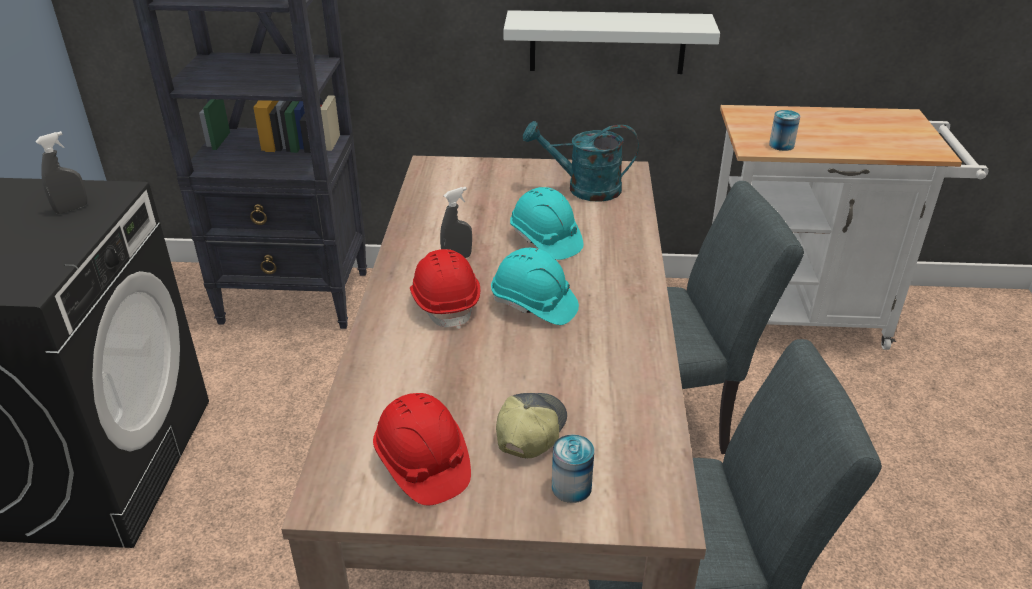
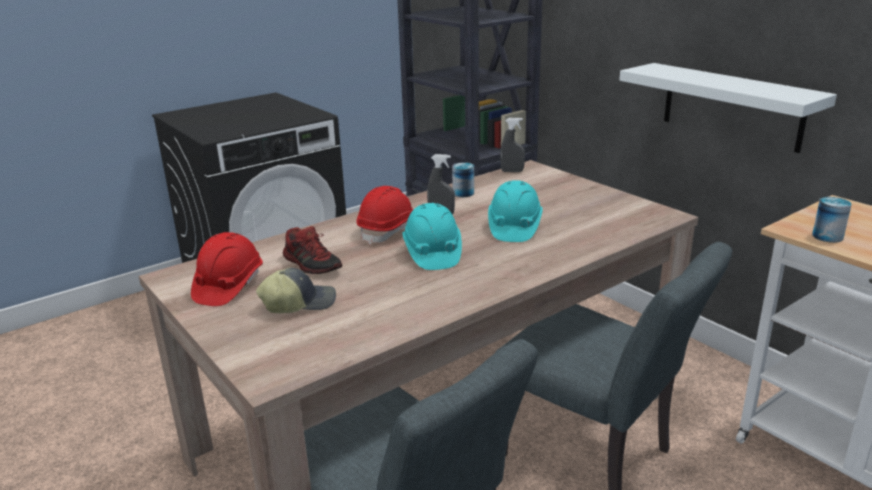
camera: 50 degrees right, 10 degrees down
(71, 209) = (287, 116): grey spray bottle -> grey spray bottle (512, 171)
(452, 383) = (313, 264): none -> shoe
(571, 487) = (261, 336): can -> can (463, 193)
(584, 189) = (605, 213): turquoise watering can -> none

